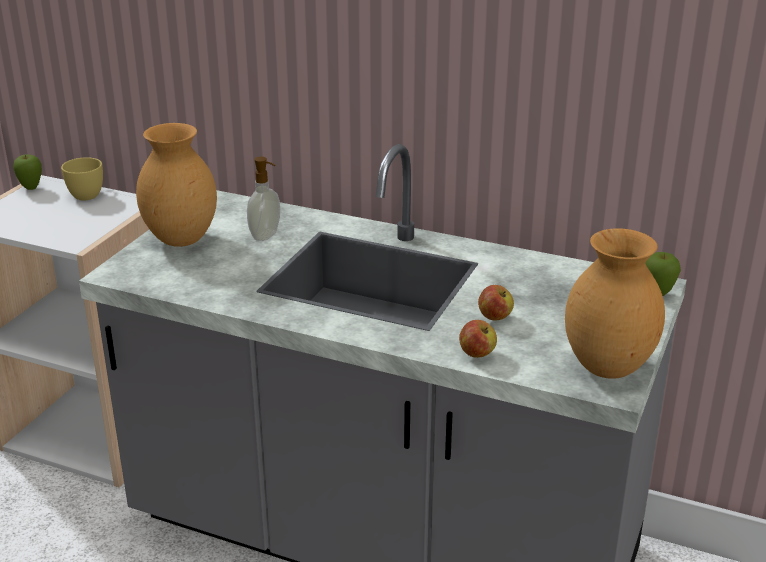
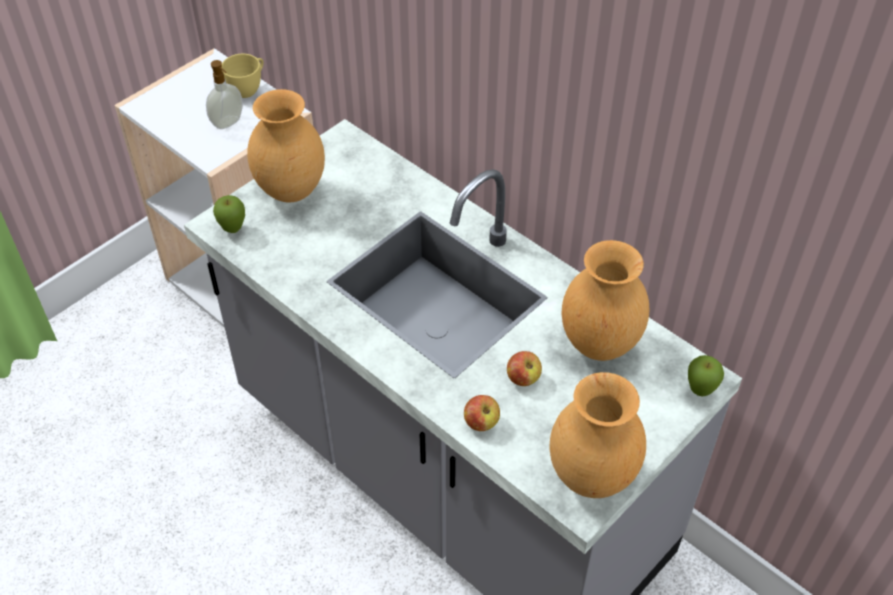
camera: 20 degrees right, 20 degrees up
(31, 188) = (201, 69): apple -> apple (233, 229)
(266, 236) = (369, 205): soap dispenser -> soap dispenser (228, 123)
(547, 282) = (599, 344): none -> brown vase

